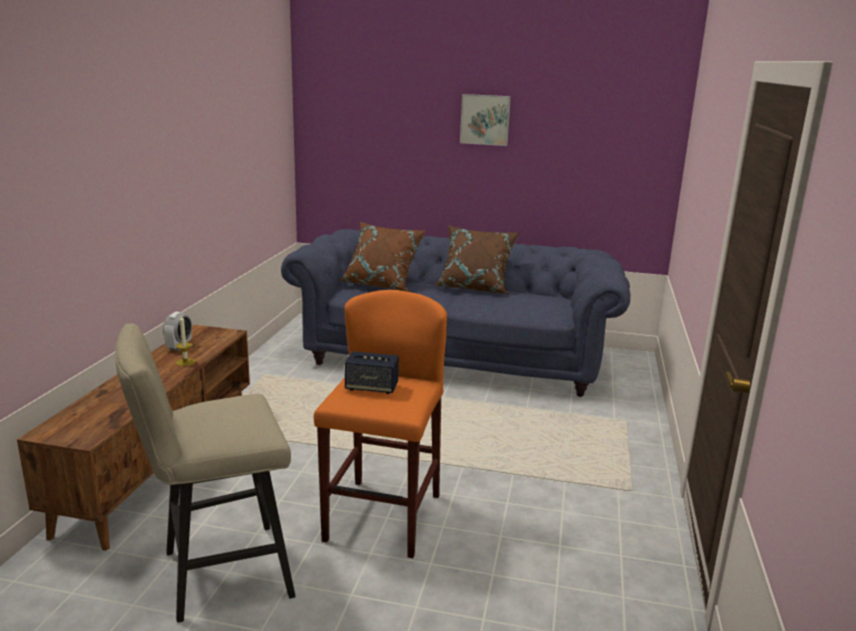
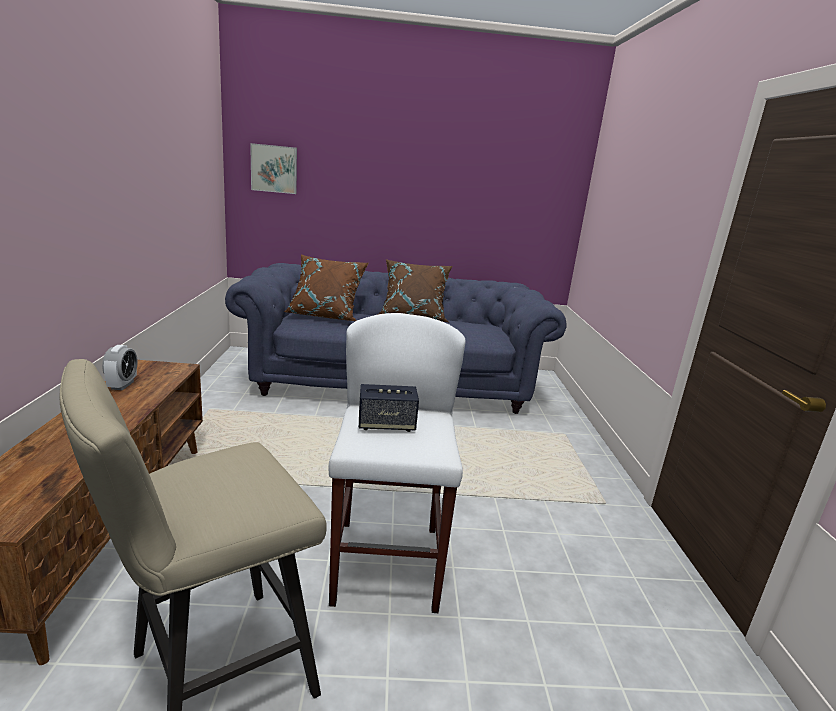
camera: 15 degrees left, 0 degrees up
(185, 362) = (135, 403): candle -> none
(383, 517) = (387, 564): orange stool -> white stool
(485, 119) = (414, 162): picture -> picture (274, 169)

